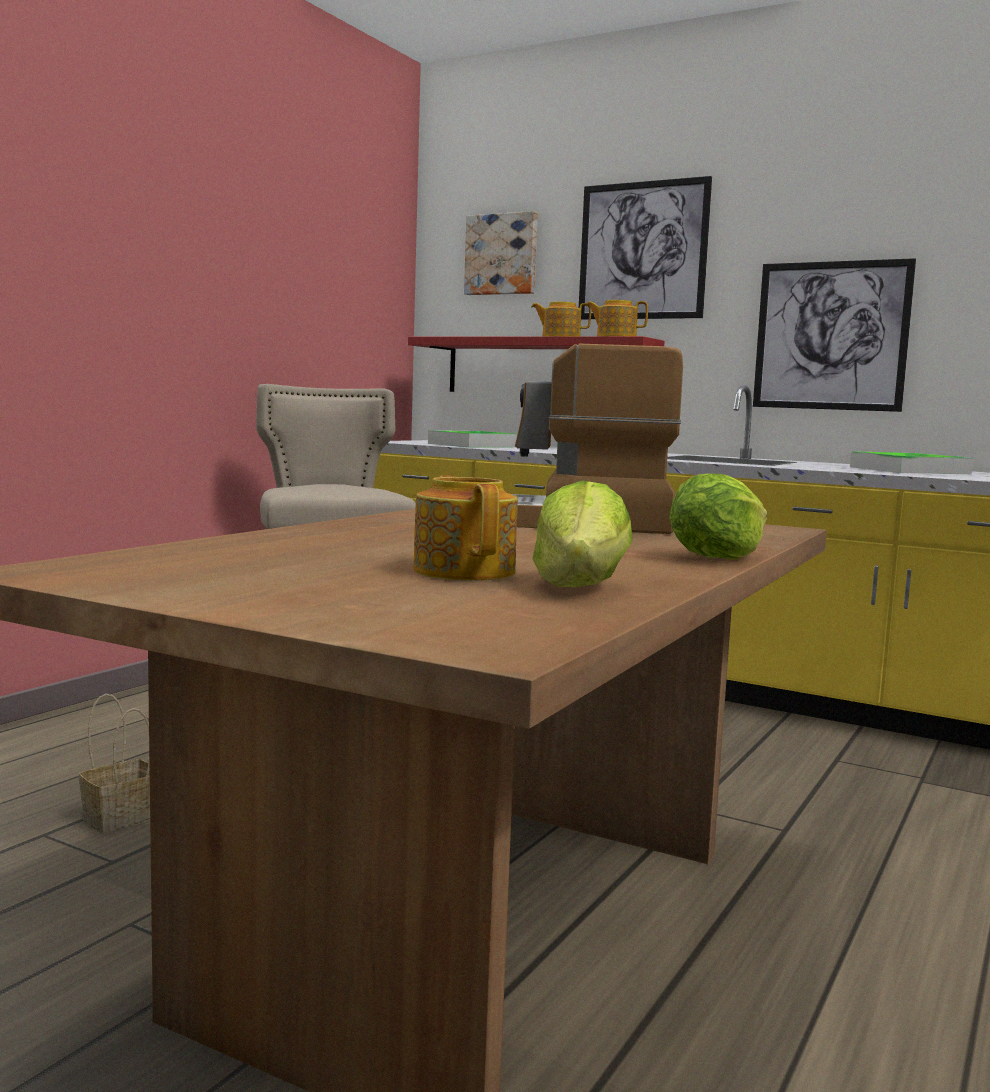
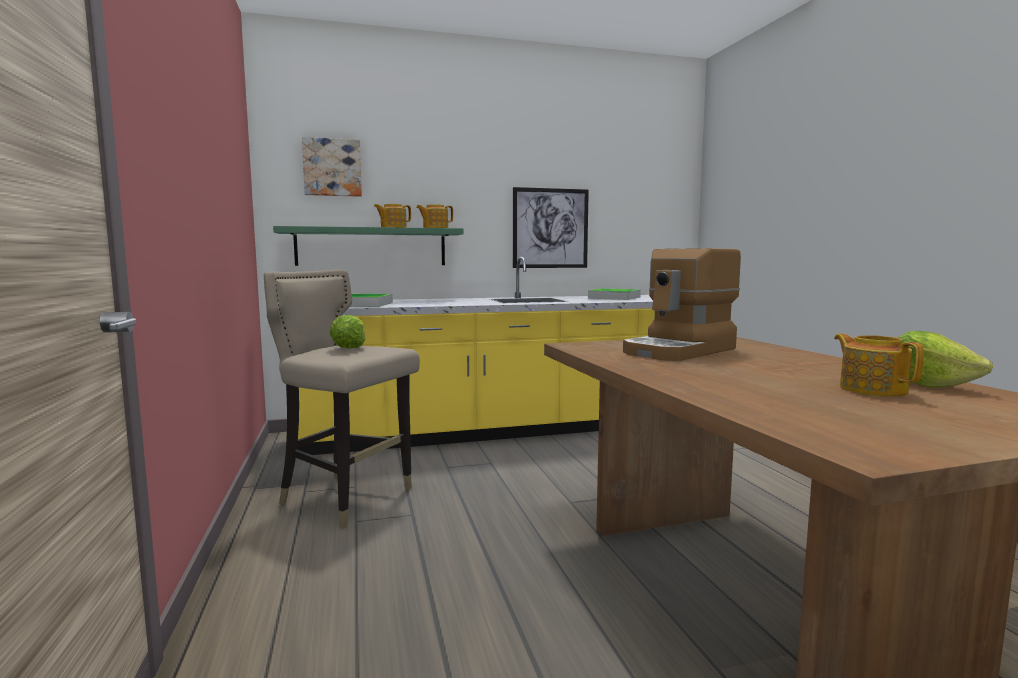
camera: 45 degrees left, 0 degrees up
(122, 817) = (468, 655): basket -> none
(465, 571) = (872, 389): teapot -> teapot turned 45 degrees clockwise
(542, 367) = (371, 247): red shelf -> green shelf
(642, 251) = (438, 173): picture -> none
(716, 557) = (825, 358): lettuce -> lettuce (349, 348)

